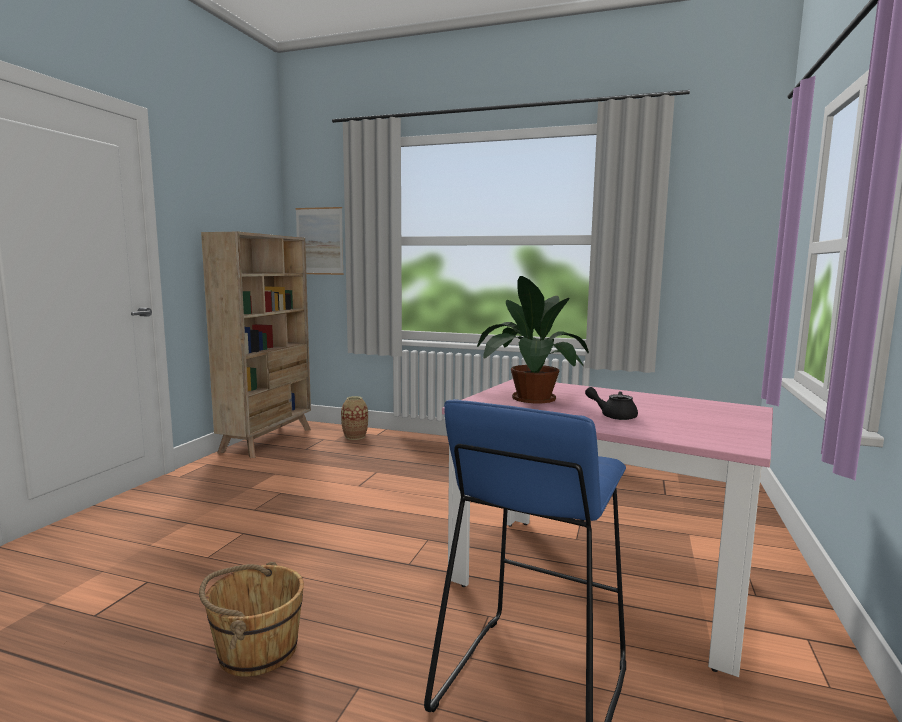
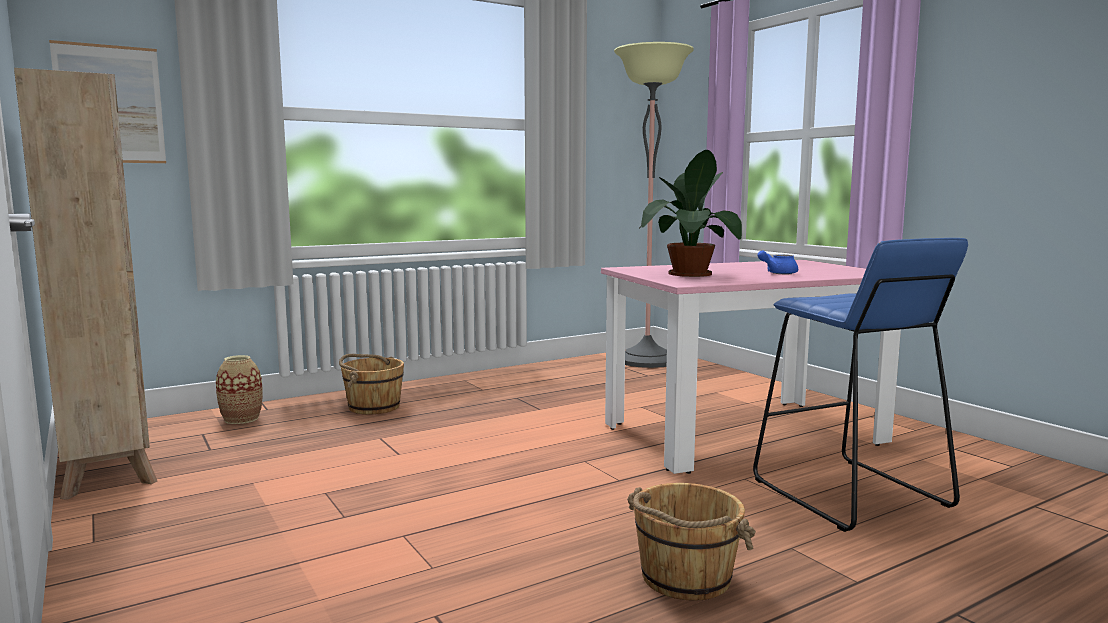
camera: 50 degrees left, 0 degrees up
(422, 451) = (373, 406): none -> brown bucket
(613, 416) = (777, 273): black teapot -> blue teapot
(705, 480) = (647, 360): none -> floor lamp

